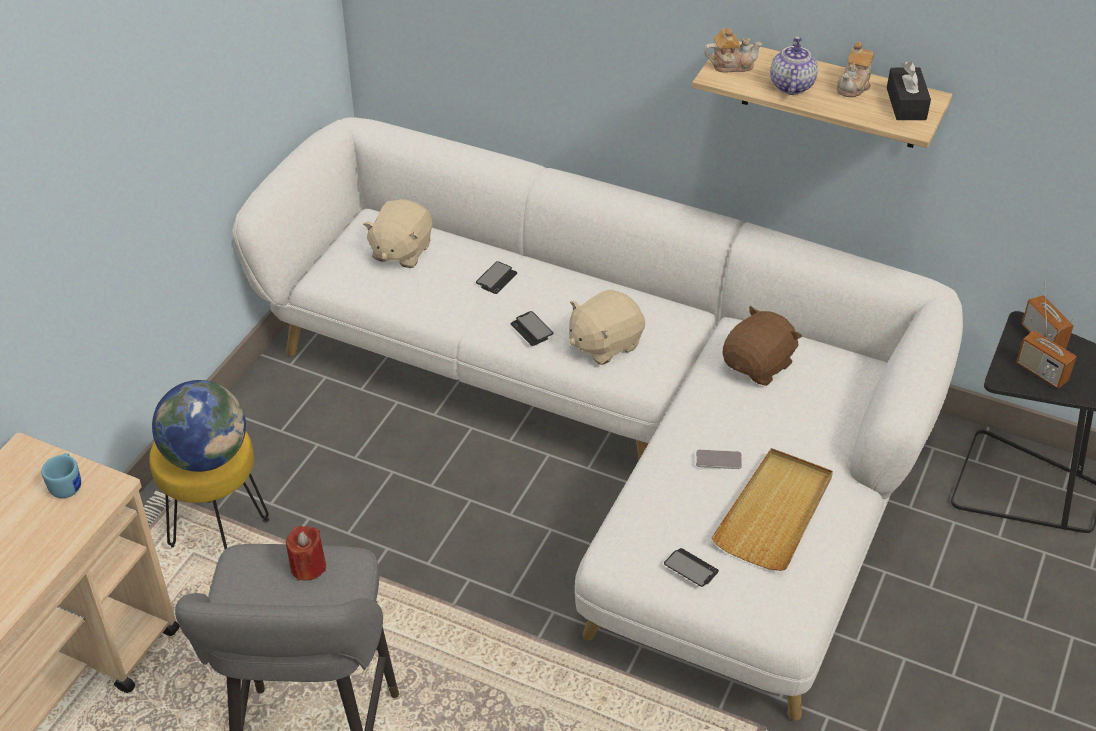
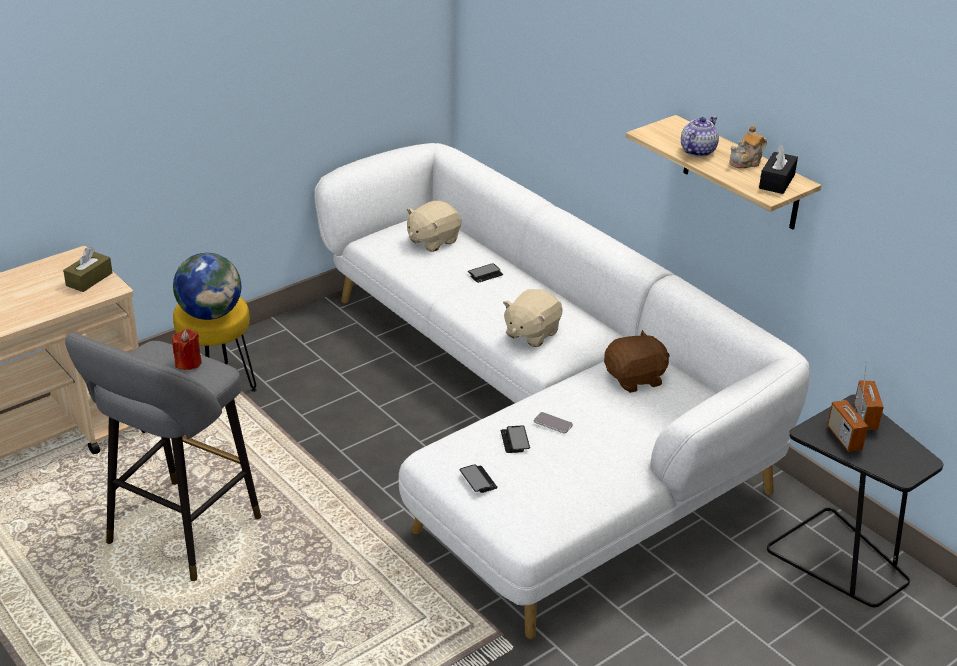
camera: 25 degrees right, 10 degrees down
(67, 484) = (89, 279): blue mug -> brown tissue box
(531, 329) = (485, 310): phone -> phone (515, 440)
(604, 344) = (531, 333): beige plush toy -> beige plush toy turned 45 degrees counterclockwise
(731, 65) = (664, 130): teapot -> none
(775, 512) = (568, 467): beige tray -> none

